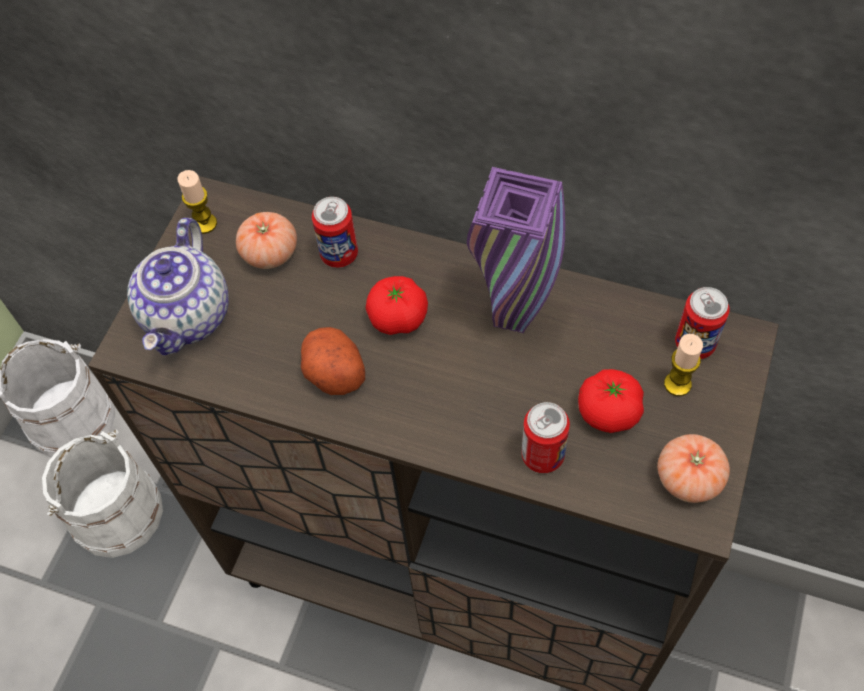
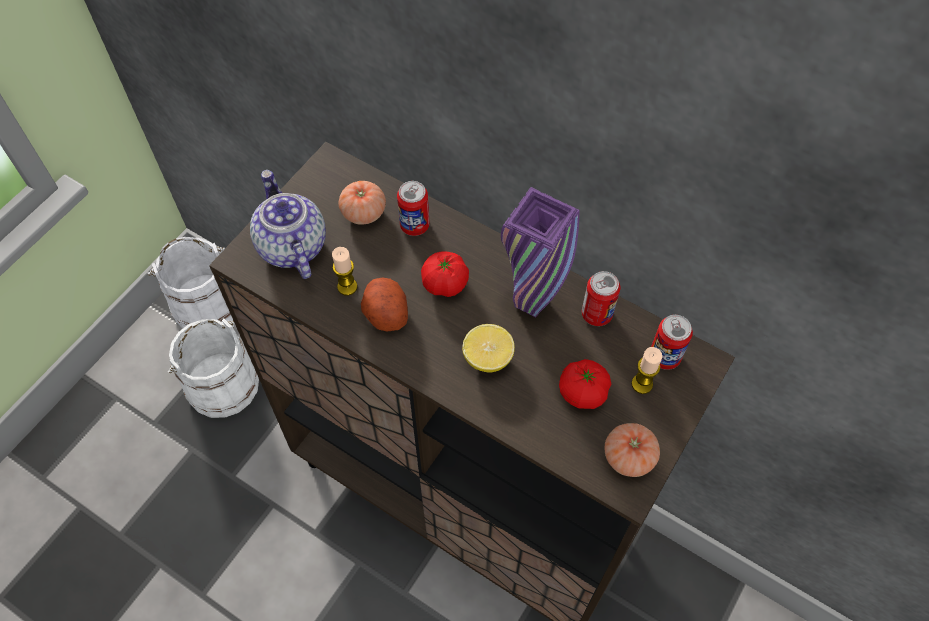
camera: 10 degrees right, 0 degrees up
(188, 316) = (291, 246): teapot -> teapot turned 135 degrees clockwise
(205, 224) = (321, 179): candle -> candle (347, 287)
(479, 397) = (488, 357): none -> lemon
(542, 455) = (523, 412): can -> can (596, 314)

